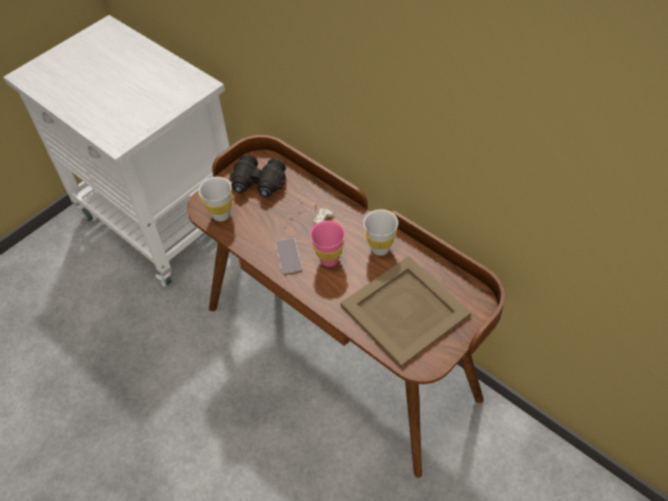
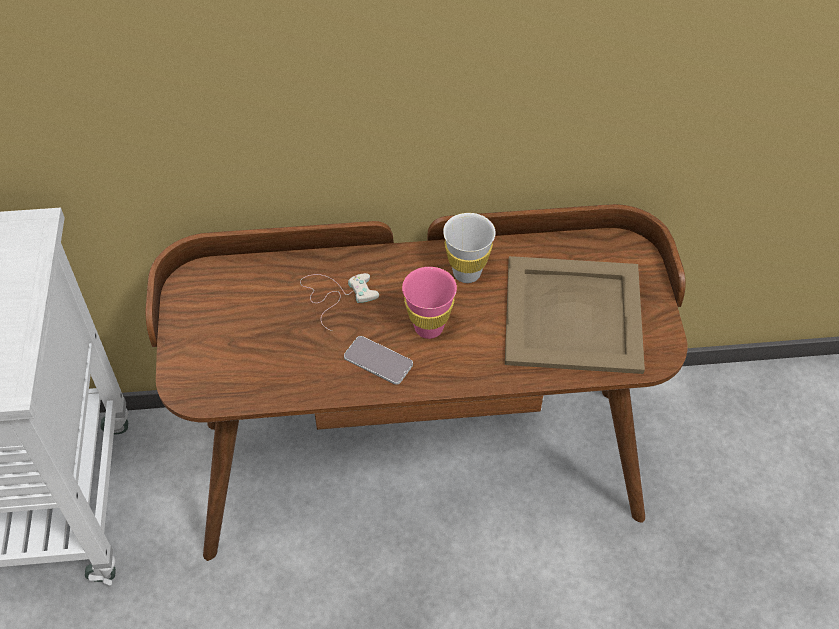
camera: 50 degrees left, 0 degrees up
(221, 215) = (231, 381): white cup -> none
(258, 184) = (231, 310): black binoculars -> none

